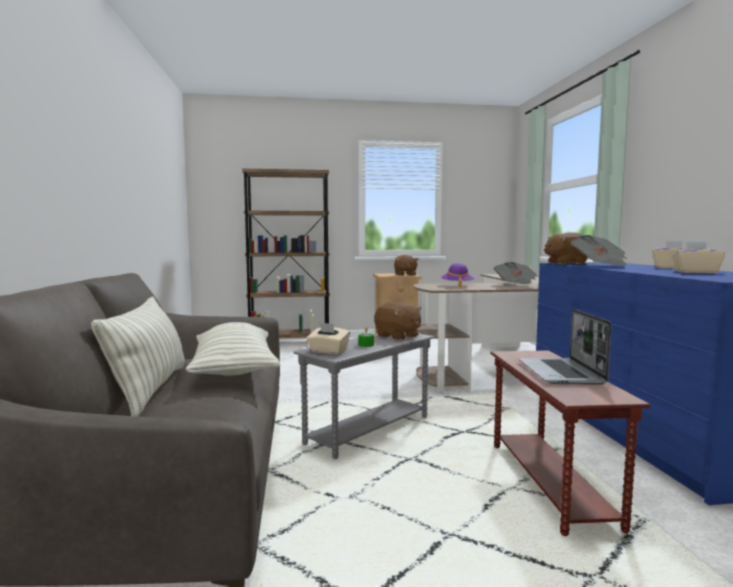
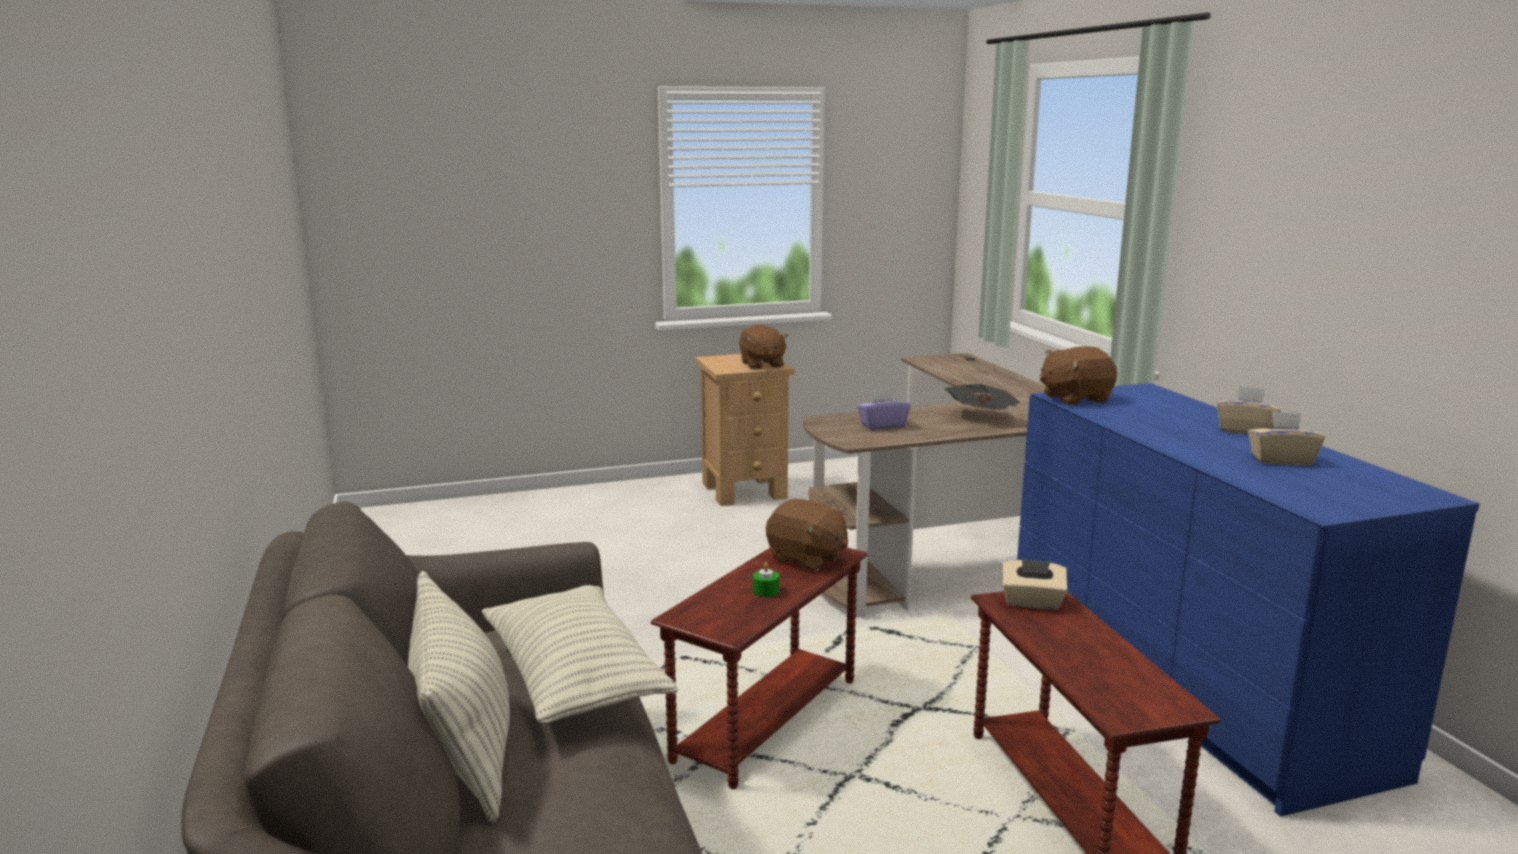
camera: 10 degrees left, 10 degrees up
(289, 343) = (539, 503): brown bookcase -> none
(328, 351) = (712, 618): beige tissue box -> beige tissue box (1032, 602)
(368, 431) = (765, 721): grey side table -> brown side table
(457, 286) = (882, 425): purple hat -> purple tissue box
(561, 373) = (1091, 651): laptop -> none
(600, 266) = (1134, 418): newspaper -> none

